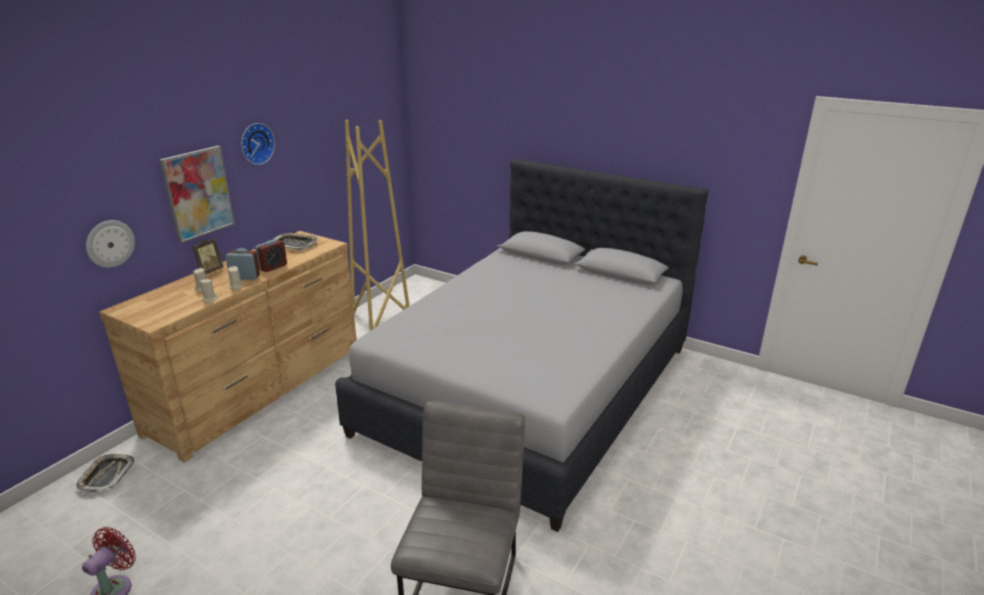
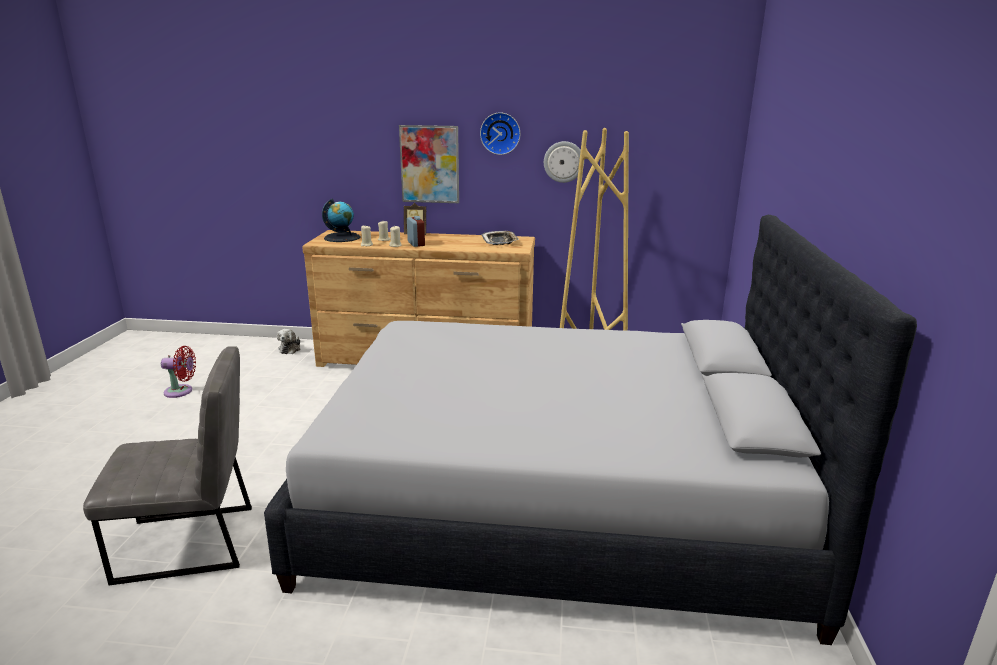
camera: 65 degrees right, 5 degrees down
(106, 475) = (290, 349): tray -> plush toy
(110, 243) = (347, 181): wall clock -> wall clock (563, 162)
(155, 307) = (342, 237): none -> globe
(273, 267) = (444, 246): alarm clock -> none

